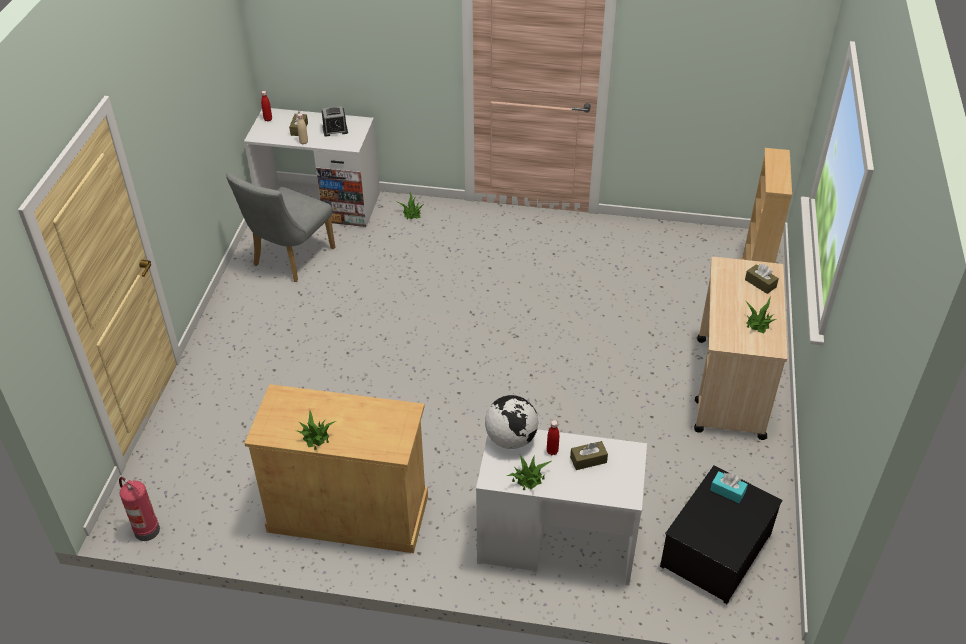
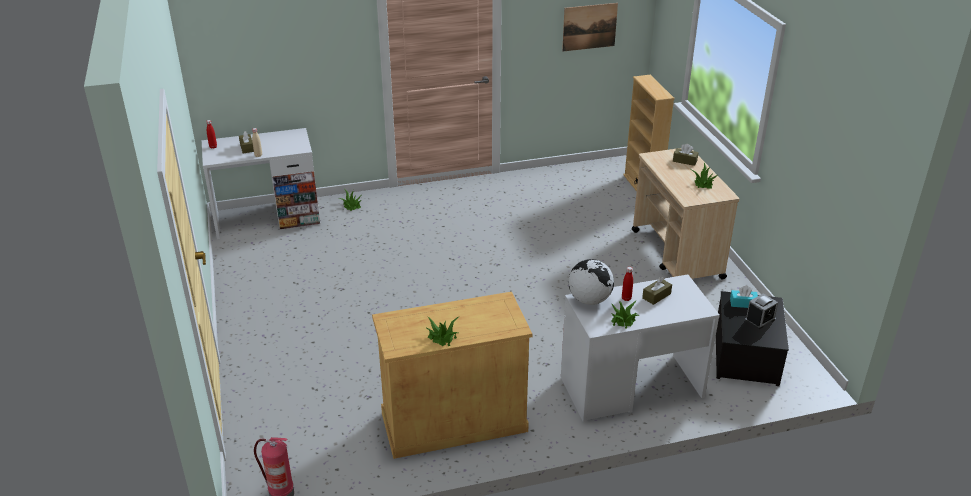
camera: 25 degrees left, 10 degrees down
(289, 260) = (269, 262): grey chair -> none
(335, 130) = (279, 142): alarm clock -> alarm clock (760, 320)
(729, 71) = (589, 27): none -> picture

